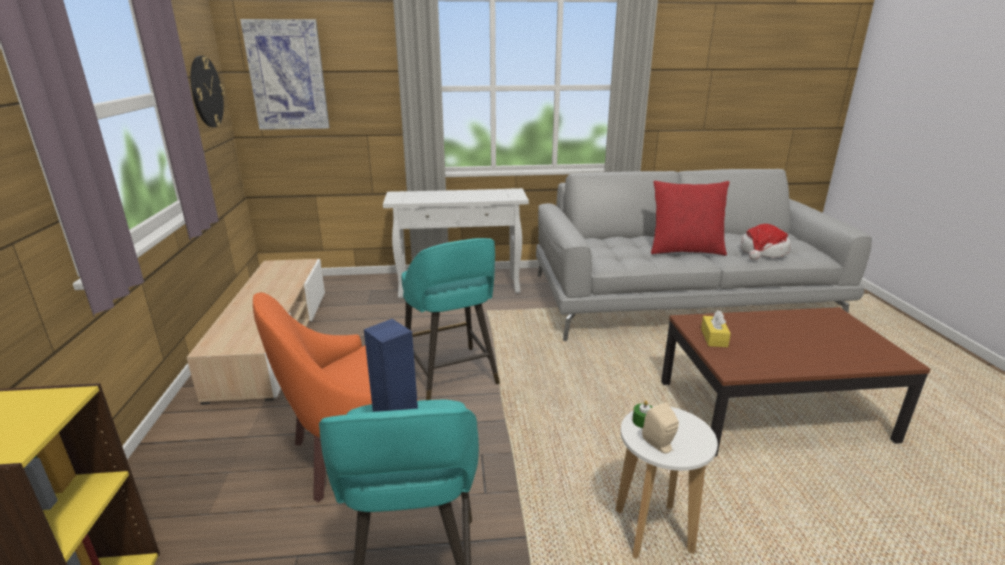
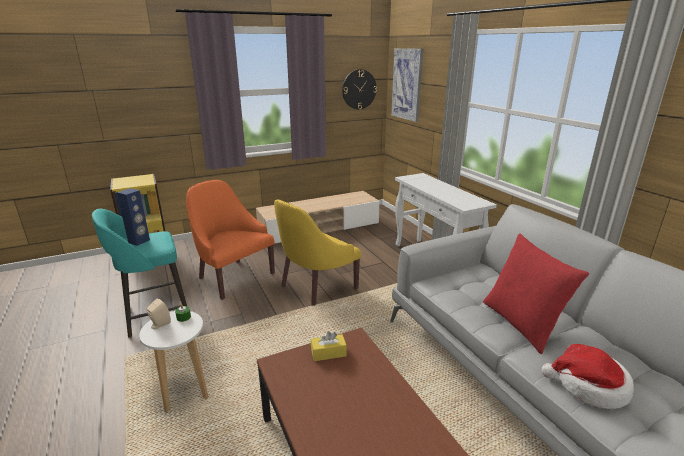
camera: 70 degrees right, 0 degrees up
(452, 375) = (315, 286): turquoise stool -> yellow armchair

